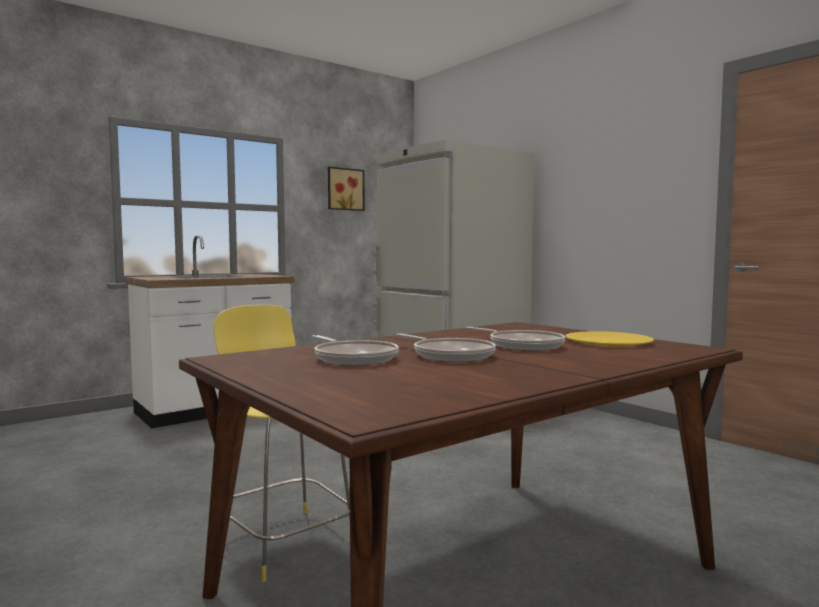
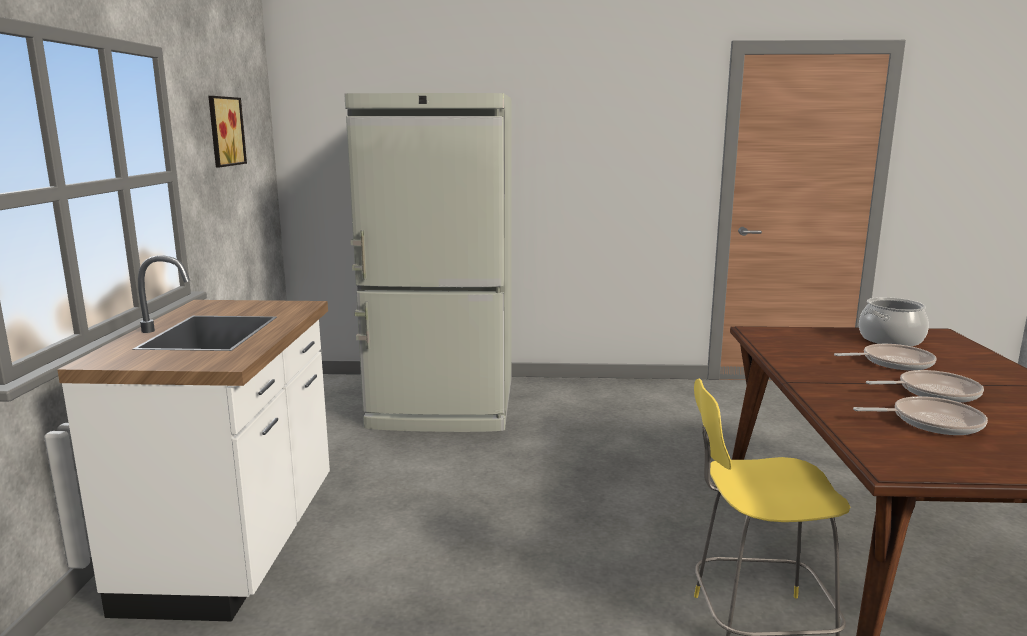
camera: 50 degrees left, 10 degrees up
(608, 342) = (891, 340): yellow plate -> cooking pot

